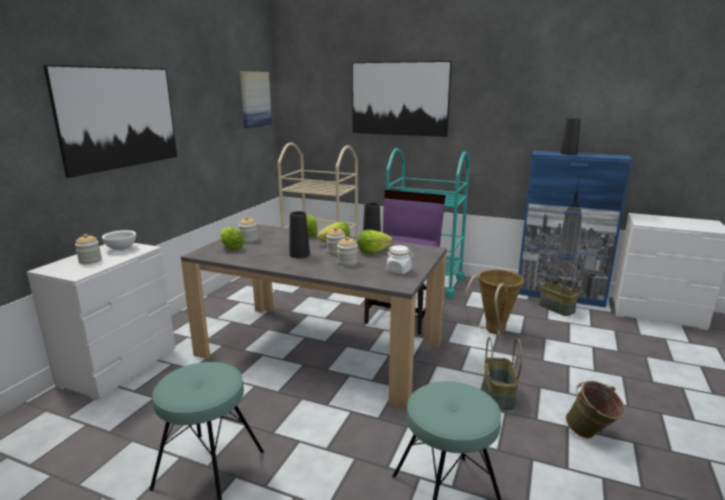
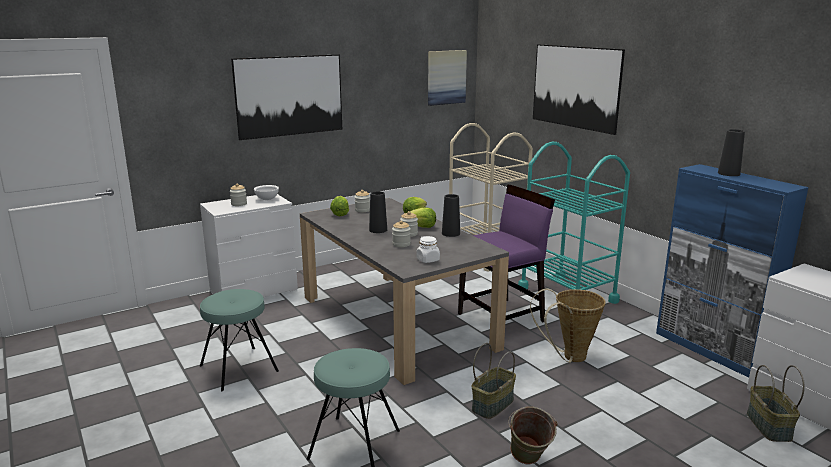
camera: 35 degrees right, 0 degrees up
(373, 251) = (438, 240): lettuce -> none
(556, 308) = (681, 360): basket -> basket (767, 426)

